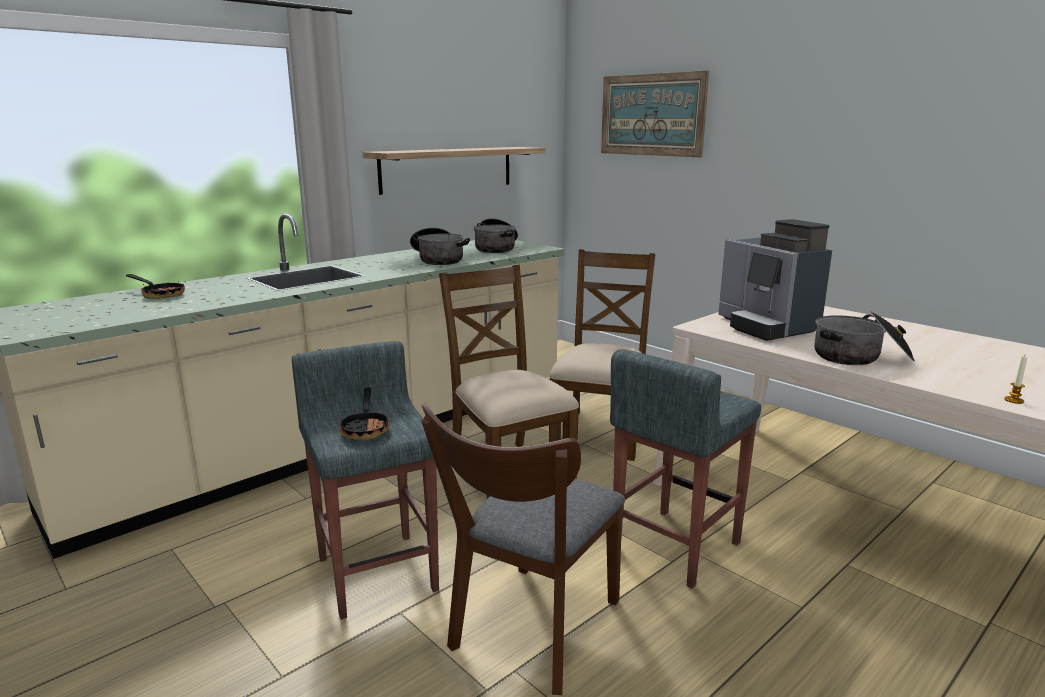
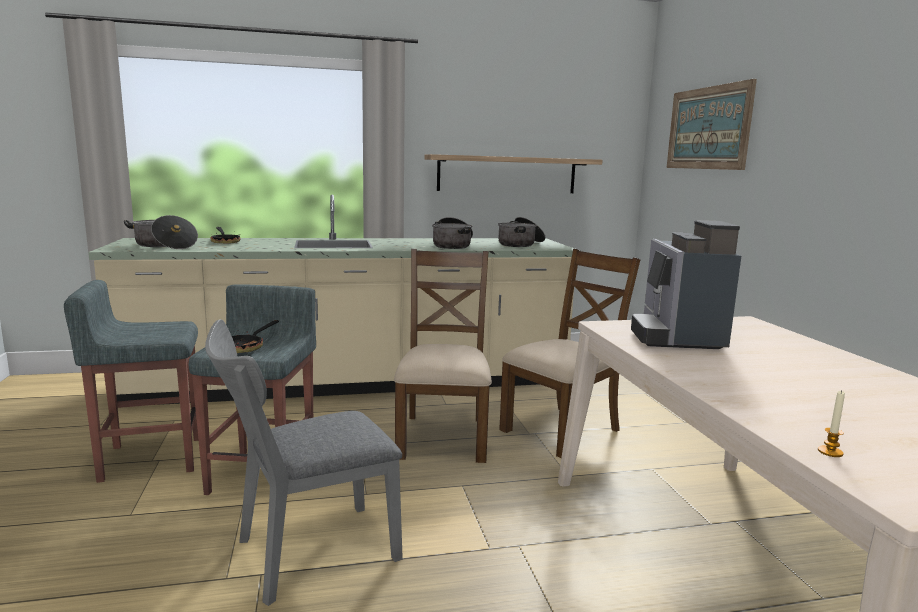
camera: 30 degrees right, 5 degrees down
(530, 632) = (306, 553): brown chair -> grey chair
(674, 547) = (507, 538): grey stool -> grey stool (150, 459)
(861, 357) = (723, 377): cooking pot -> cooking pot (164, 245)

